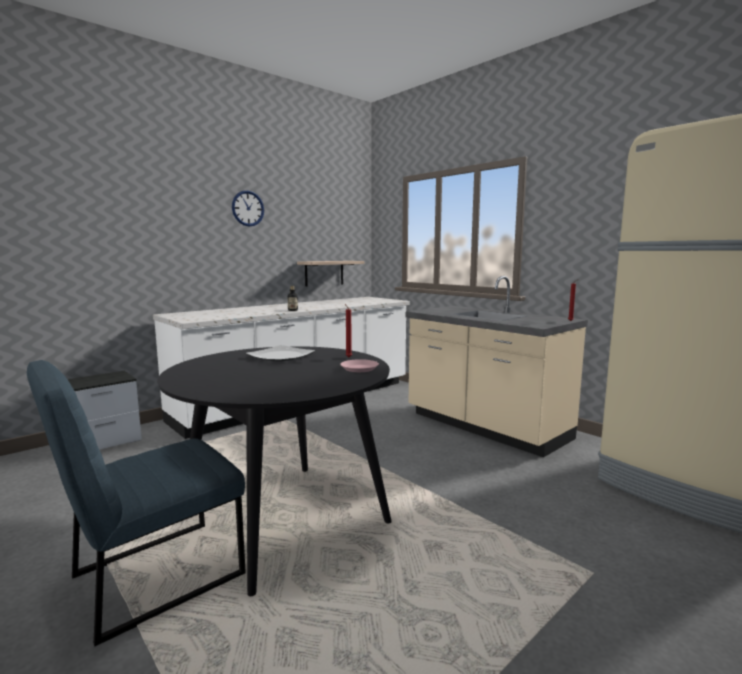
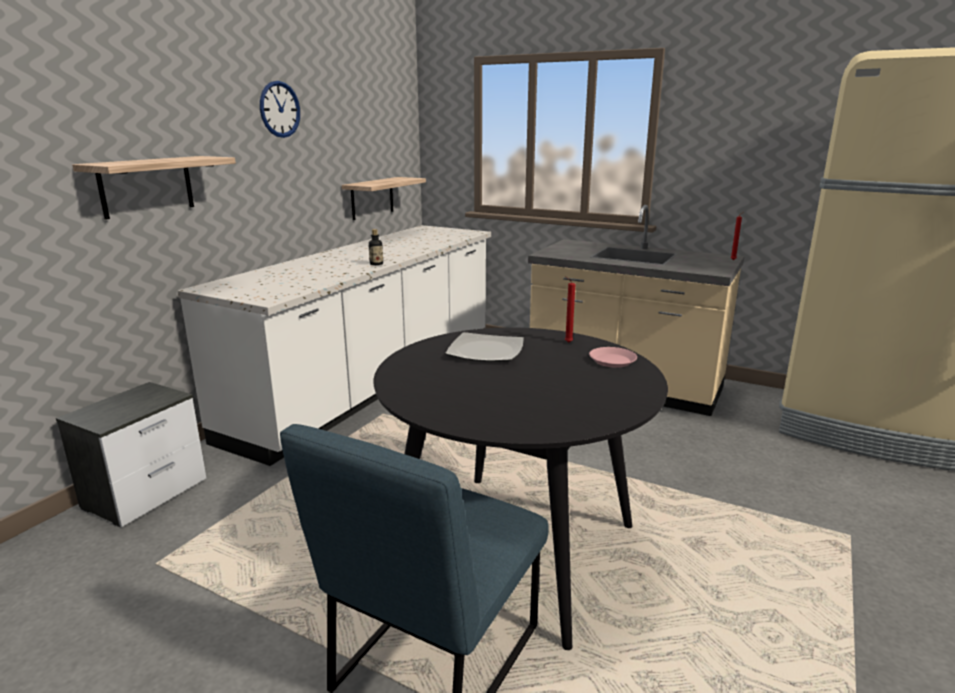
camera: 20 degrees left, 10 degrees up
(140, 248) = (147, 186): none -> shelf

